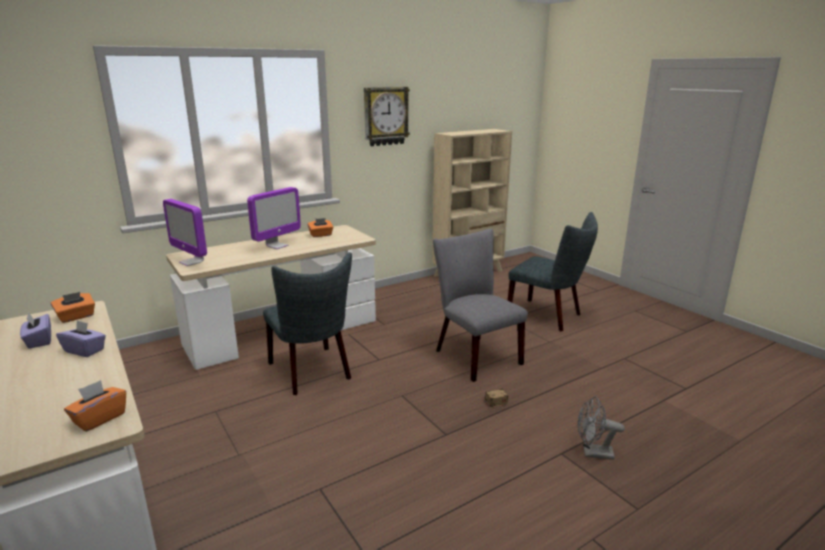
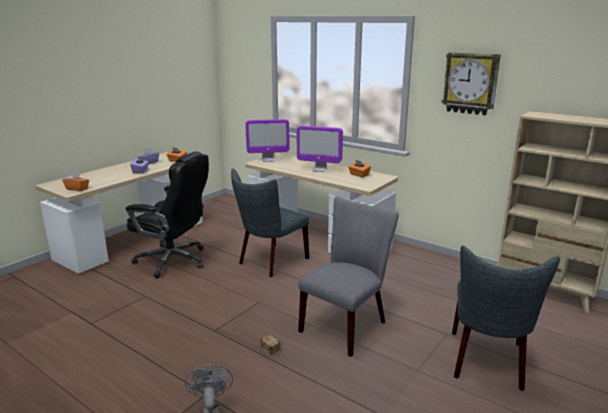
camera: 70 degrees right, 0 degrees up
(191, 262) = (268, 160): monitor -> monitor turned 120 degrees counterclockwise
(227, 451) = (173, 261): none -> black office chair

